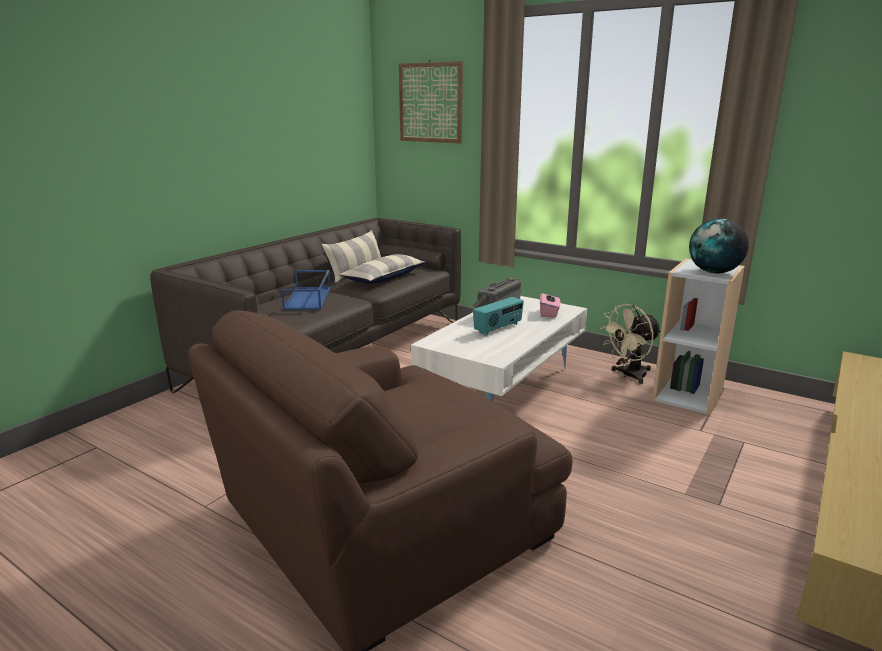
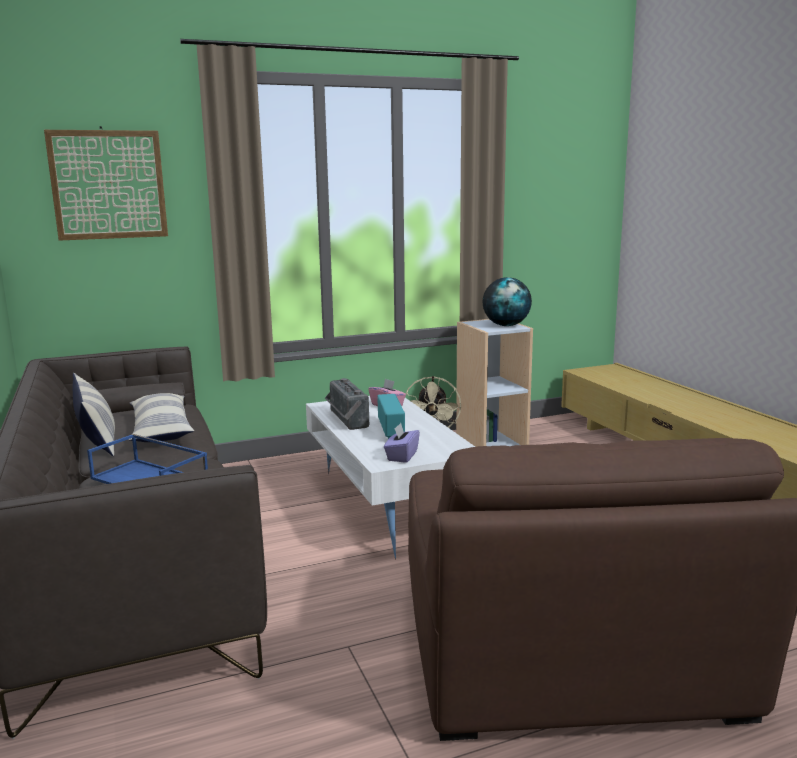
camera: 55 degrees left, 5 degrees down
(454, 344) = (402, 456): none -> purple tissue box

